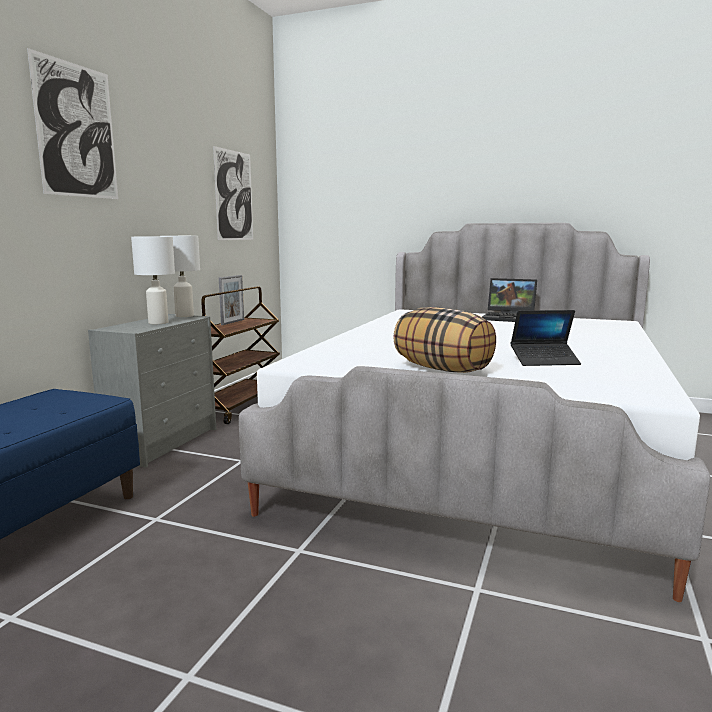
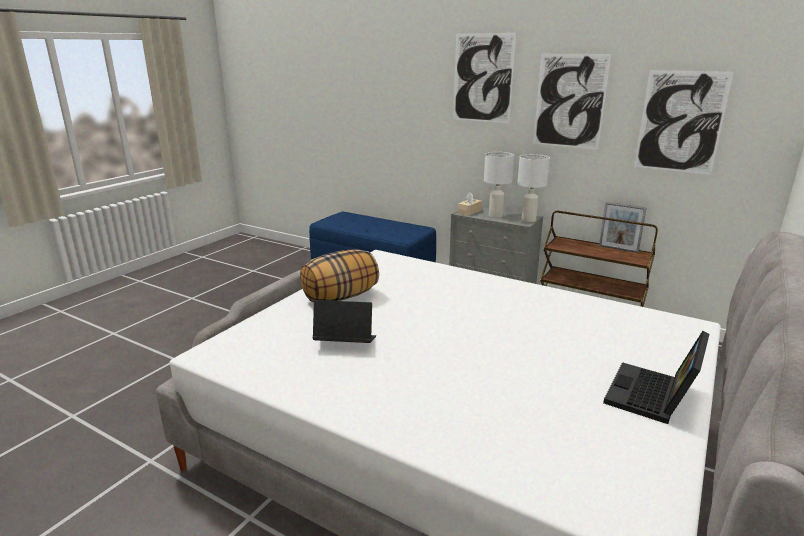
camera: 100 degrees right, 10 degrees up
(131, 329) = (469, 212): none -> beige tissue box
(167, 172) = (569, 101): none -> picture
(544, 361) = (345, 343): laptop -> laptop turned 90 degrees clockwise

